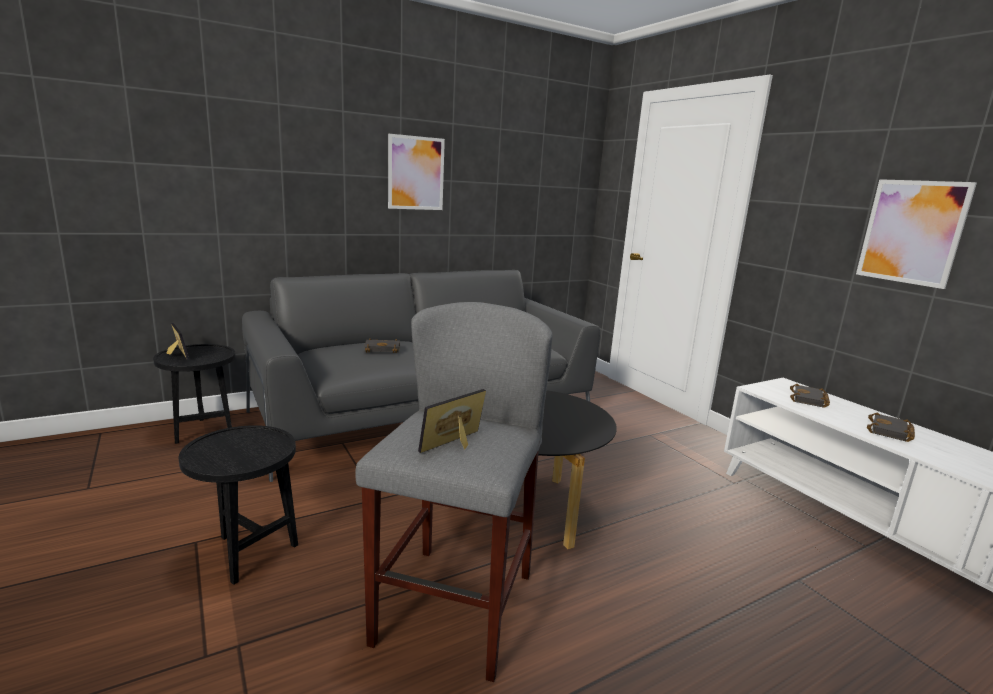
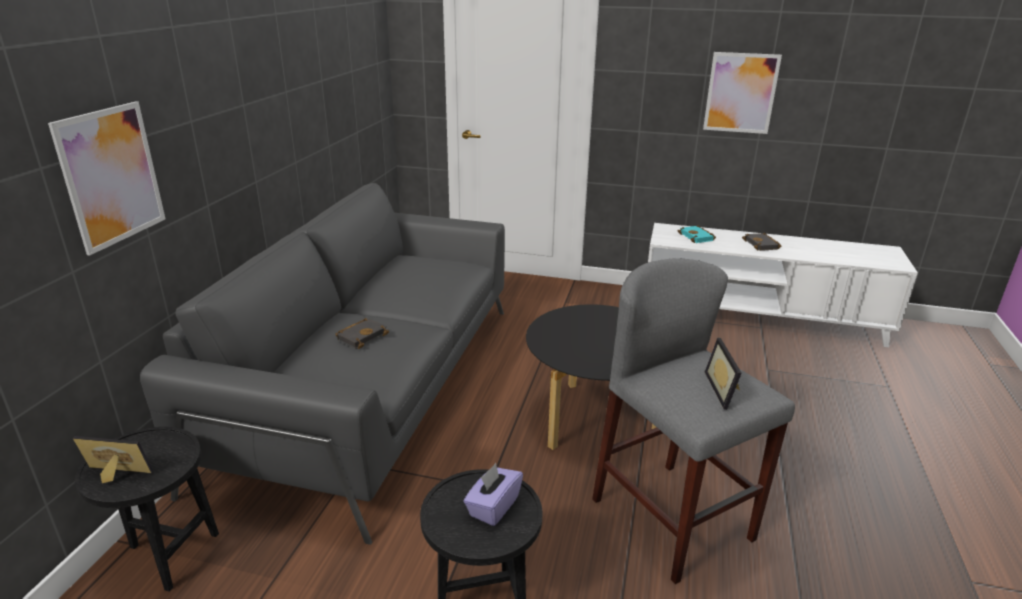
camera: 45 degrees left, 10 degrees up
(249, 451) = (493, 507): none -> purple tissue box
(416, 173) = (258, 94): picture -> picture (111, 176)
(810, 400) = (697, 237): black book -> turquoise book

